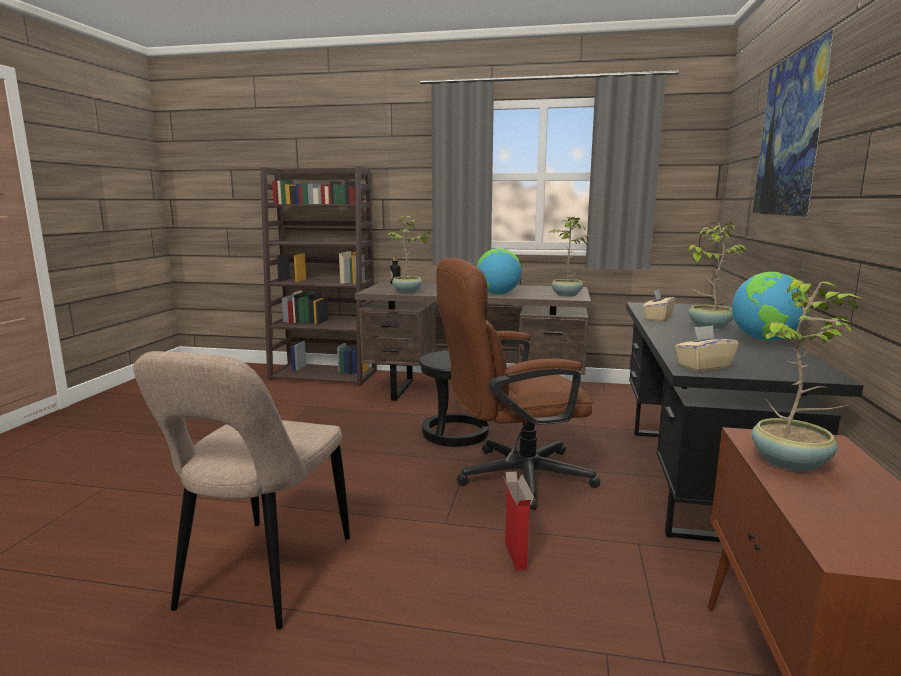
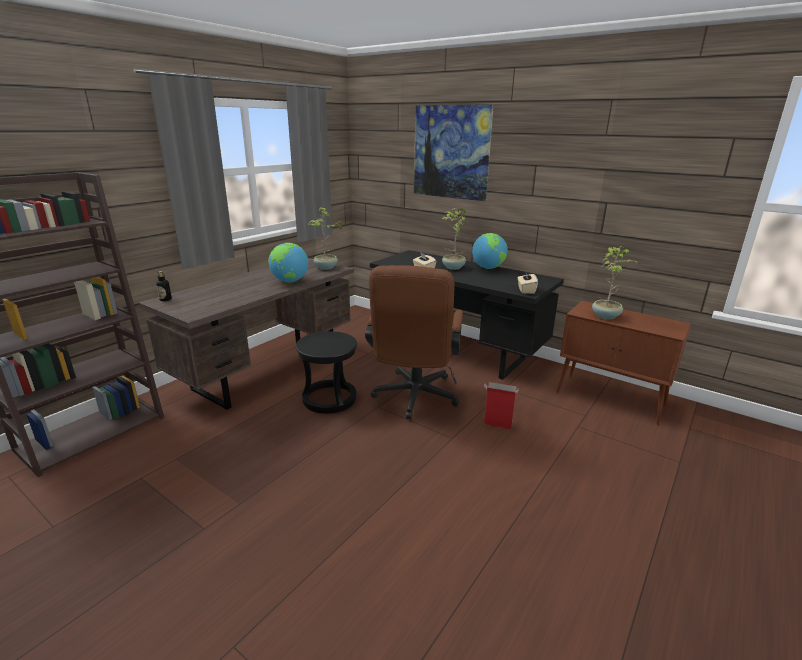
camera: 65 degrees left, 10 degrees up
(262, 577) = (475, 529): beige chair -> none
(408, 291) = (222, 303): potted plant -> none

